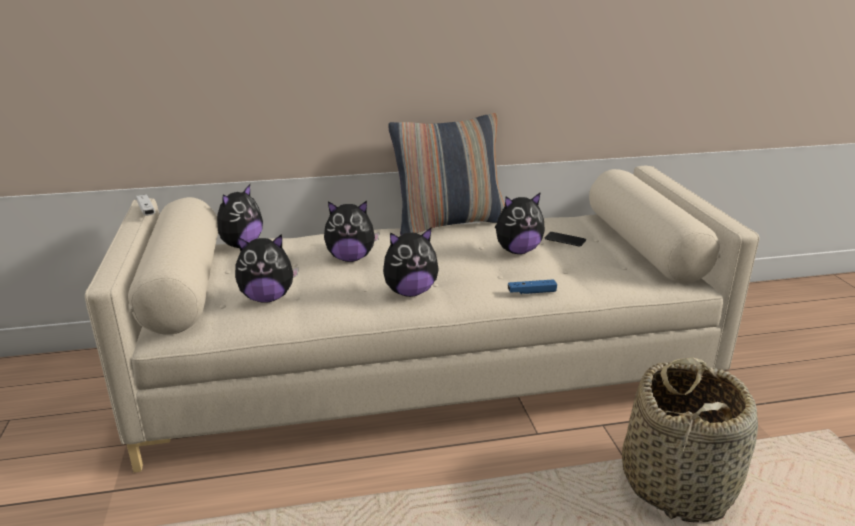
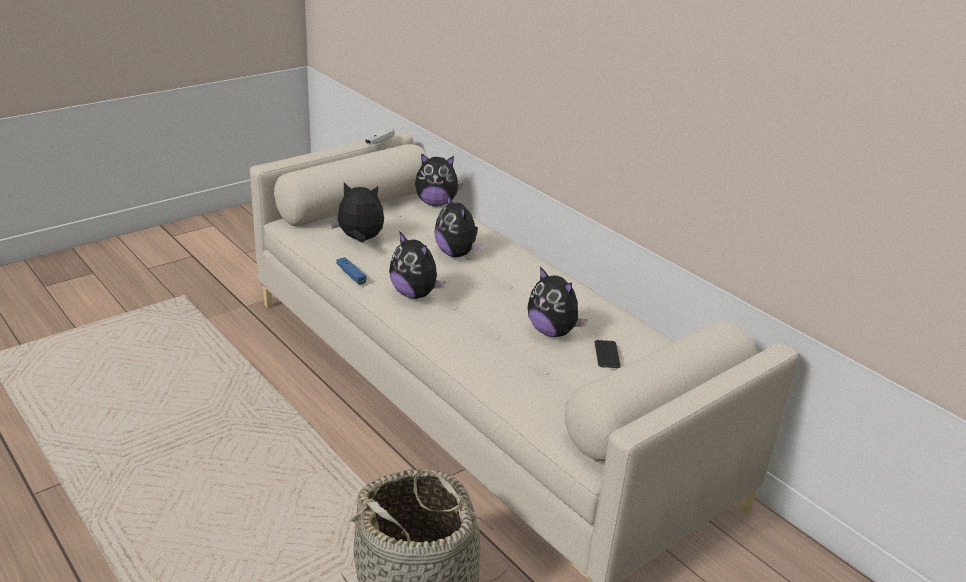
camera: 60 degrees right, 5 degrees up
(267, 298) = (360, 240): plush toy -> plush toy turned 135 degrees clockwise
(449, 223) = (579, 282): pillow -> none
(531, 292) = (468, 355): blue game controller -> blue game controller (351, 275)

